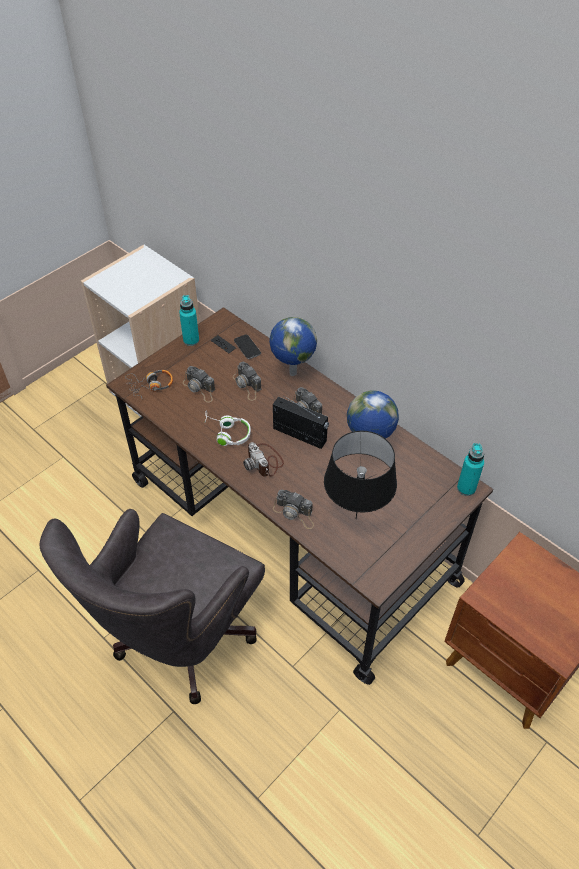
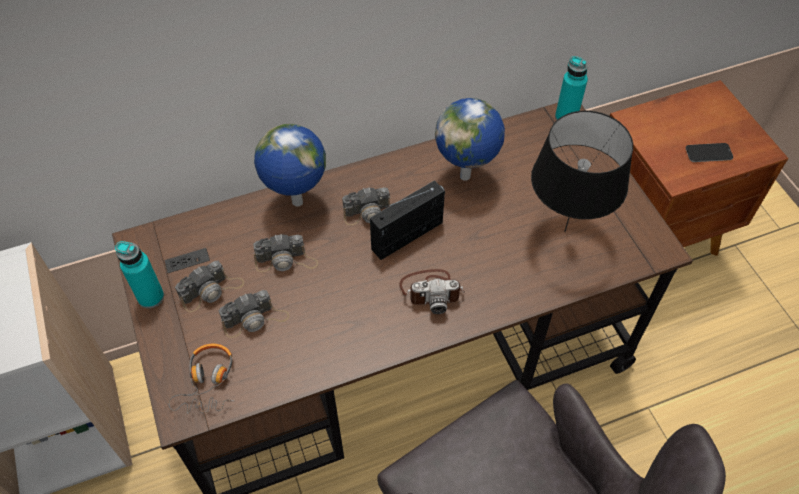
camera: 65 degrees left, 5 degrees up
(227, 433) = (359, 315): white headphones -> none
(247, 347) = (215, 234): phone -> phone (708, 153)
(295, 513) = (530, 289): camera -> camera (211, 291)

